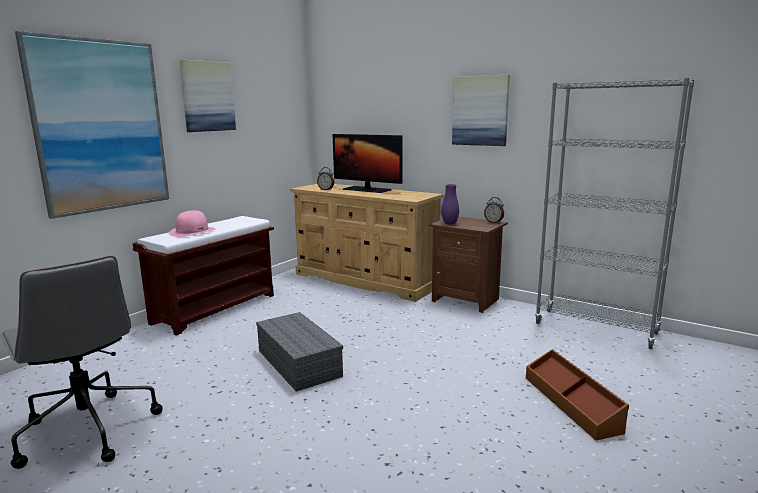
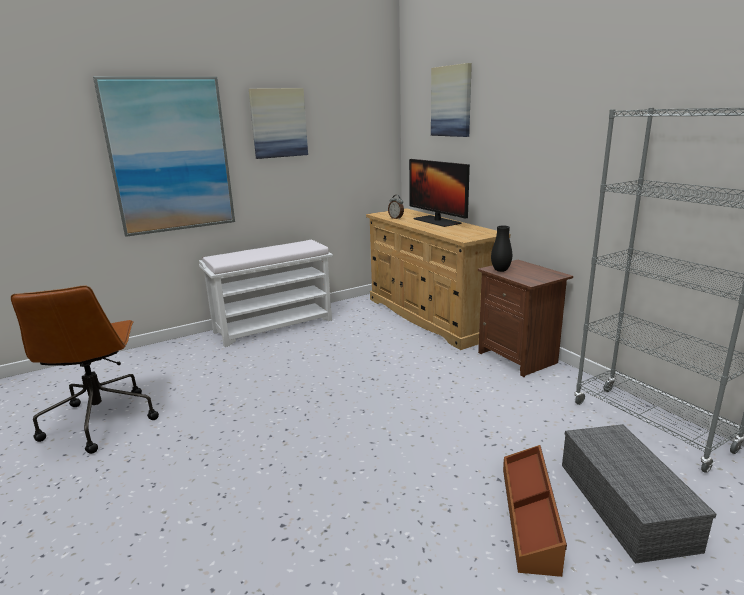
camera: 25 degrees right, 5 degrees up
(87, 429) = (100, 420): grey office chair -> brown office chair
(192, 231) = (250, 253): pink hat -> none
(216, 308) = (274, 325): brown bench -> white bench
(297, 363) = (294, 396): grey storage box -> grey storage box (622, 503)
(449, 223) = (500, 270): purple vase -> black vase
(480, 111) = (553, 138): picture -> picture (451, 101)
(494, 222) = (555, 274): alarm clock -> none

